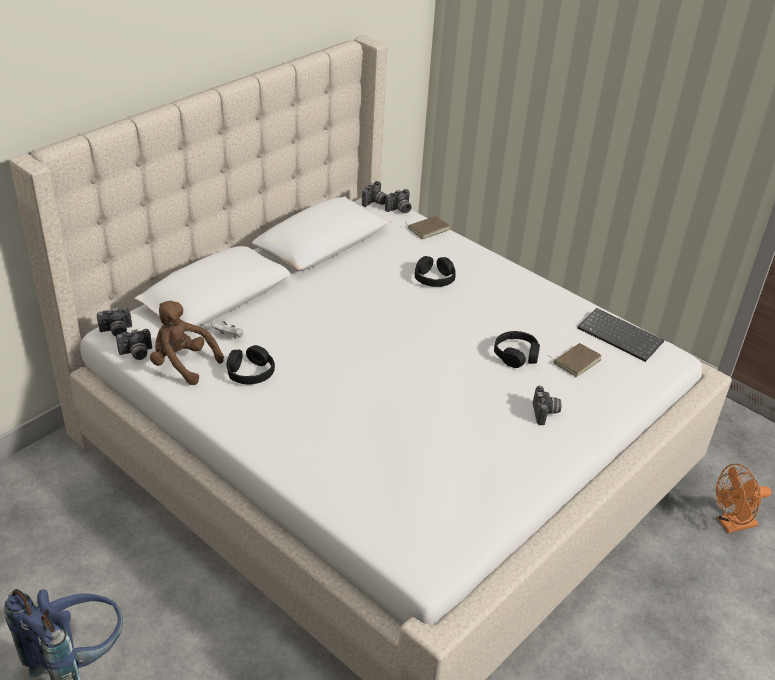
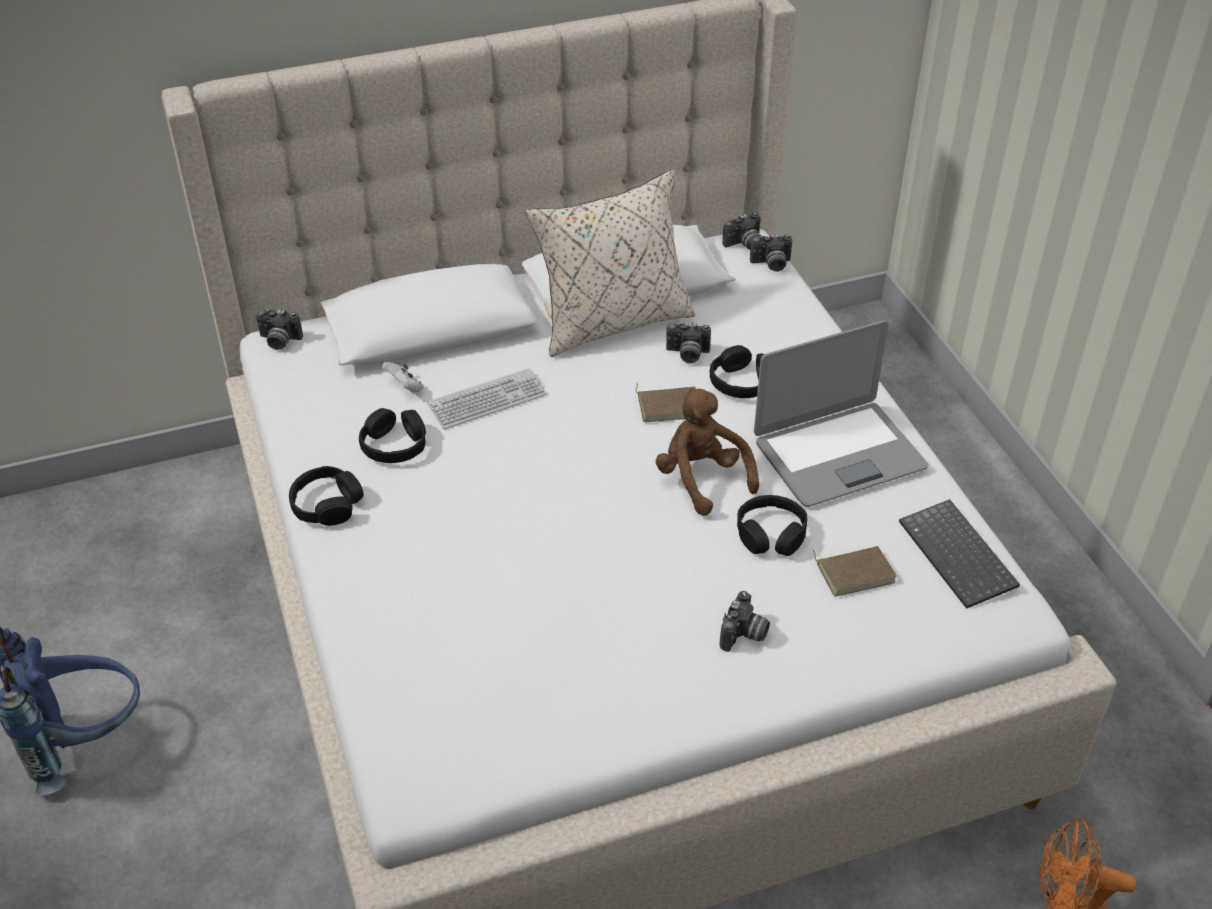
camera: 30 degrees right, 5 degrees up
(136, 354) = (280, 378): camera -> camera (687, 354)
(182, 364) = (323, 408): brown plush toy -> brown plush toy (701, 479)
(234, 421) = (327, 505): none -> black headphones
(289, 329) = (487, 400): none -> keyboard
(331, 264) = (612, 322): none -> beige pillow
(428, 228) = (791, 303): brown book -> brown book (669, 405)
(518, 302) = (838, 454): none -> laptop

